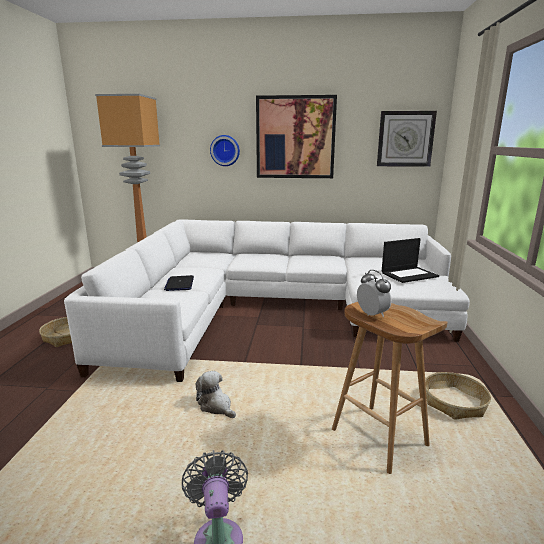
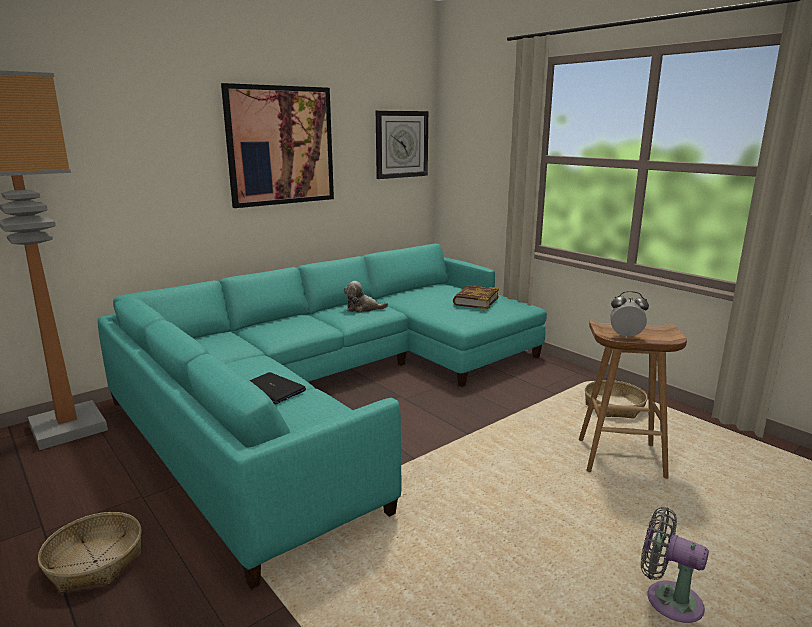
camera: 45 degrees left, 0 degrees up
(216, 406) = (473, 513): plush toy -> plush toy (363, 309)
(225, 150) = (178, 169): wall clock -> none
(275, 309) = (336, 389): white sofa -> turquoise sofa
(409, 274) = (475, 301): laptop -> book

